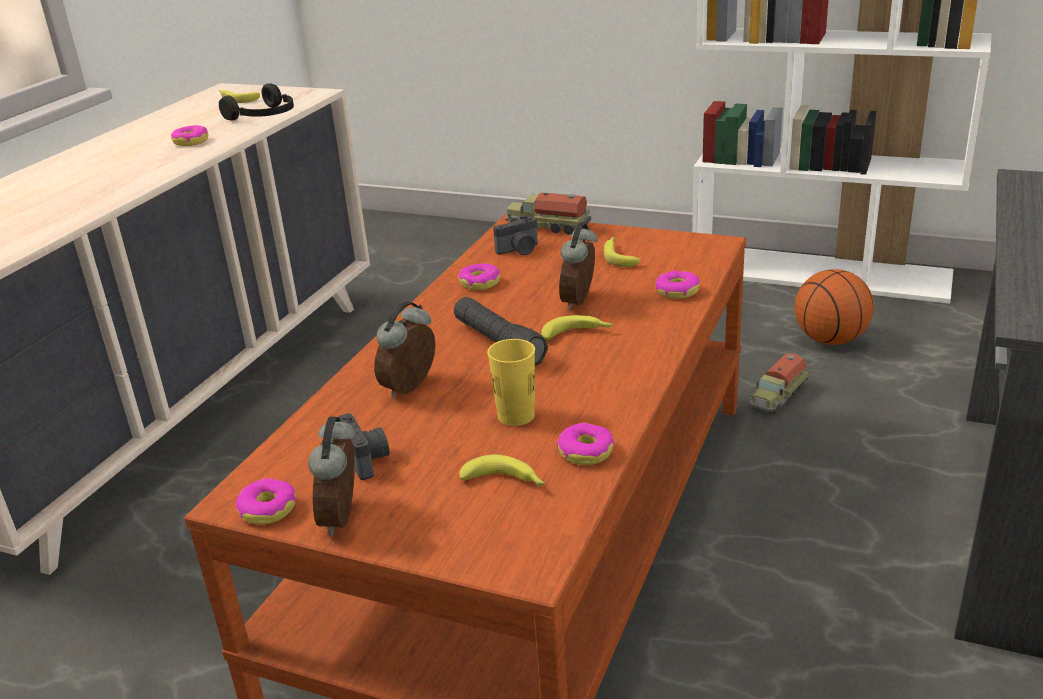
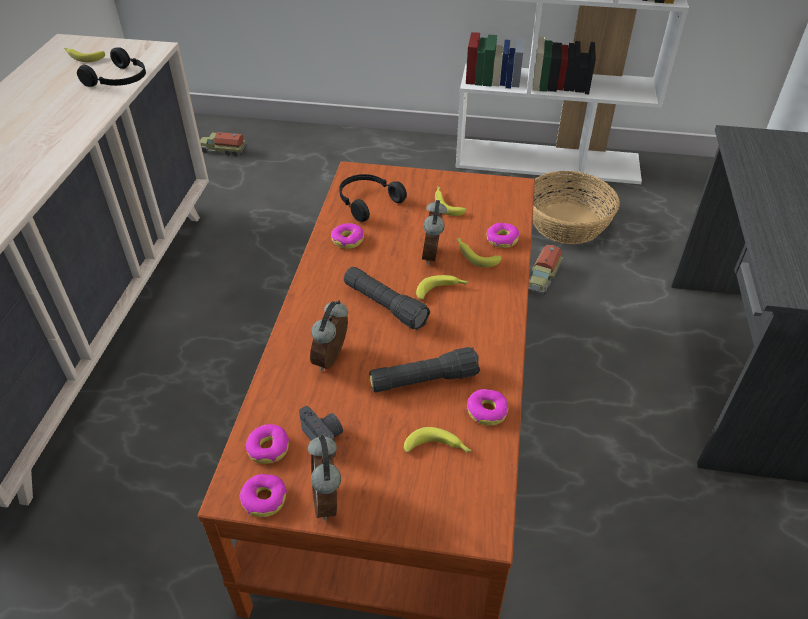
camera: 15 degrees left, 15 degrees up
(191, 141) = (64, 116): donut -> donut (268, 448)
(516, 416) = (423, 380): yellow cup -> black flashlight
(519, 250) = (367, 202): camera -> black headphones
(547, 226) = (380, 174): toy truck -> toy truck (223, 150)
(635, 304) = (475, 255): none -> banana
(830, 340) = (567, 223): basketball -> basket

